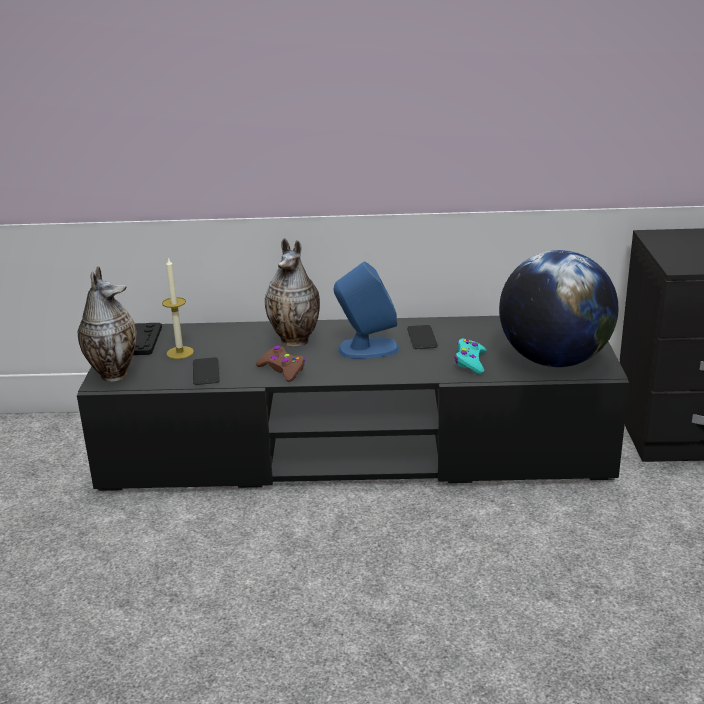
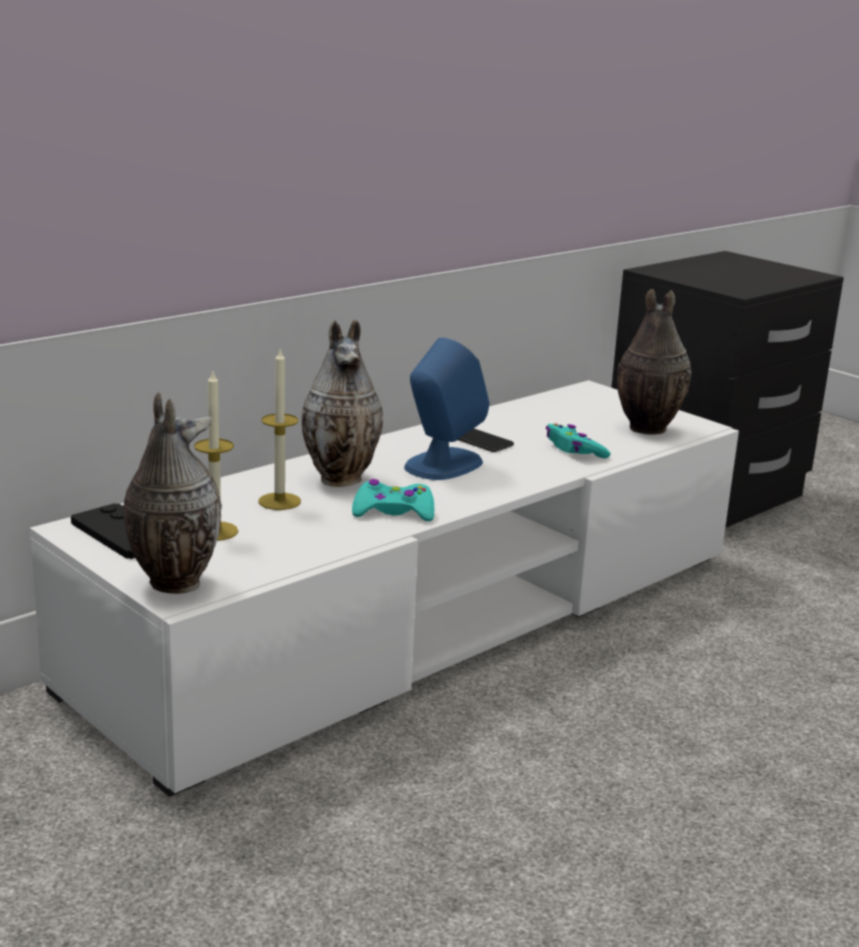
camera: 45 degrees left, 5 degrees down
(206, 372) = (301, 542): phone -> none
(240, 345) = (279, 501): none -> candle
(282, 370) = (393, 512): brown game controller -> turquoise game controller
(355, 448) = (422, 619): black tv stand -> white tv stand
(554, 361) = (645, 429): globe -> vase

